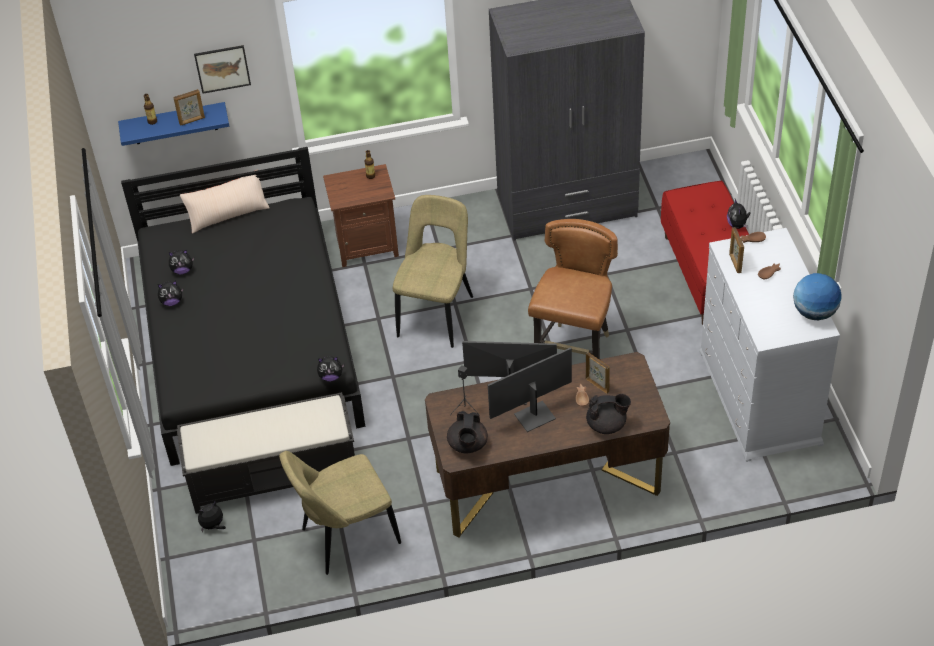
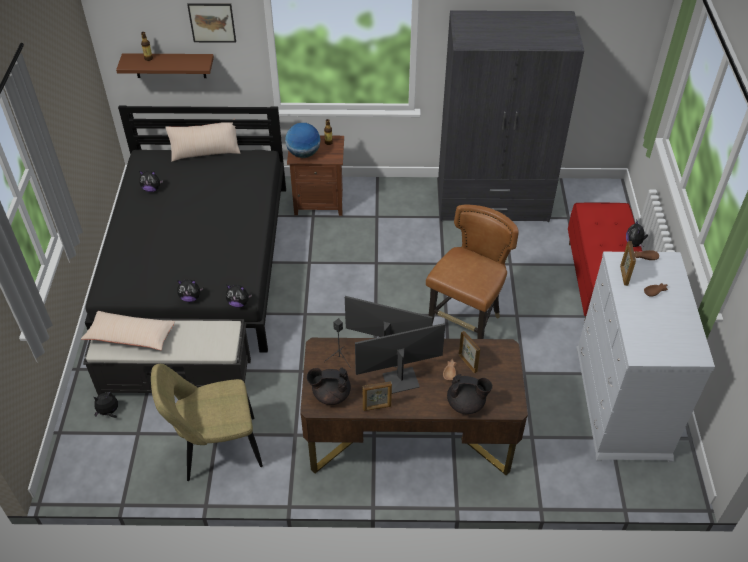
camera: 10 degrees right, 0 degrees up
(172, 301) = (133, 212): plush toy -> plush toy (190, 298)
(174, 123) = (169, 65): blue shelf -> brown shelf
(192, 121) = (180, 64): picture frame -> picture frame (377, 407)
(225, 436) = (130, 336): none -> beige pillow
(437, 313) = (359, 268): beige chair -> none
(468, 445) = (330, 394): black teapot -> black teapot turned 75 degrees clockwise
(814, 312) = (693, 338): globe -> globe (303, 153)

